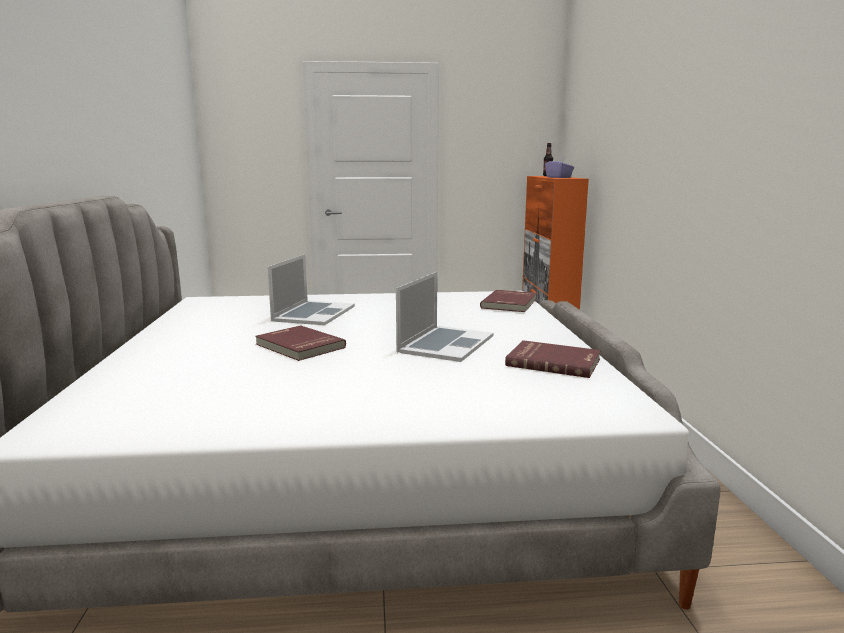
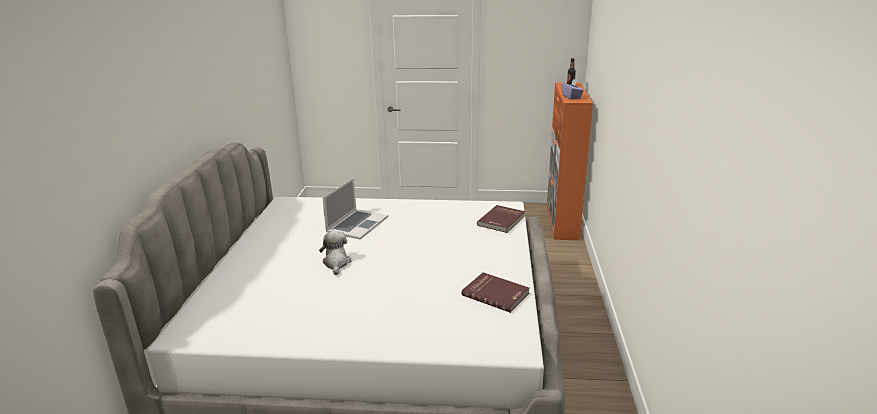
camera: 10 degrees right, 10 degrees up
(298, 346) = (336, 263): red book -> plush toy
(445, 343) = (433, 267): laptop -> none

